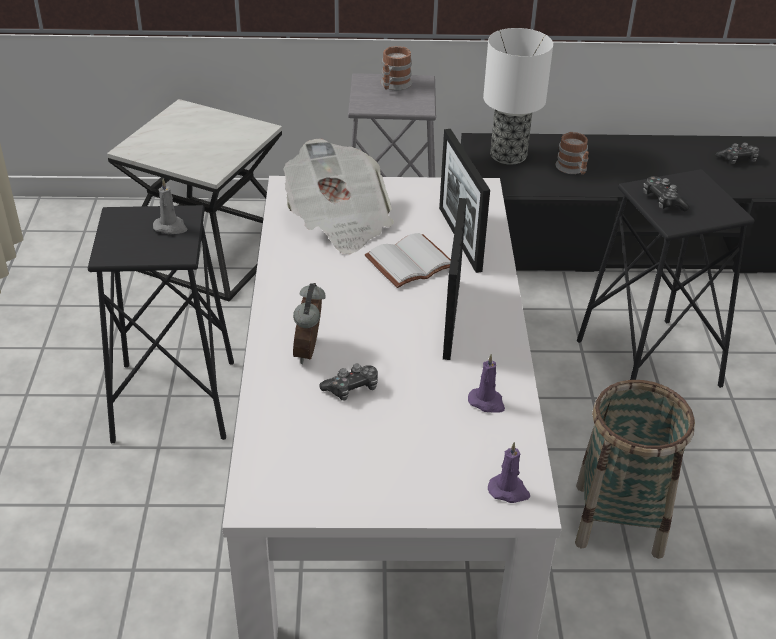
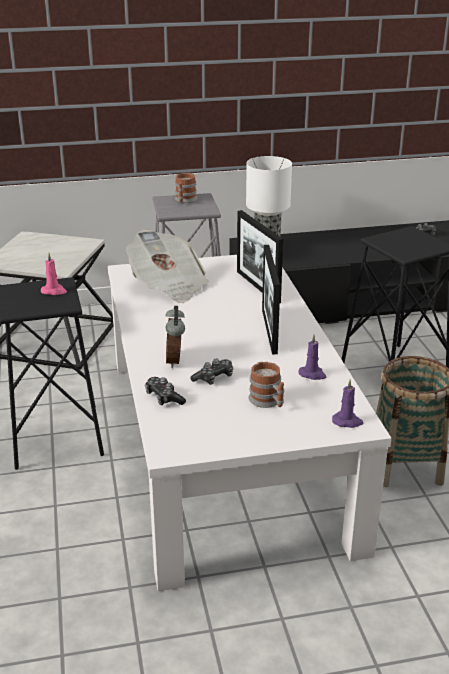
camera: 10 degrees left, 10 degrees down
(171, 227) = (54, 291): grey candle -> pink candle
(410, 264) = (228, 304): white book -> none
(573, 169) = (314, 251): mug -> mug (268, 402)
(662, 201) = (393, 244): game controller -> game controller (164, 397)

